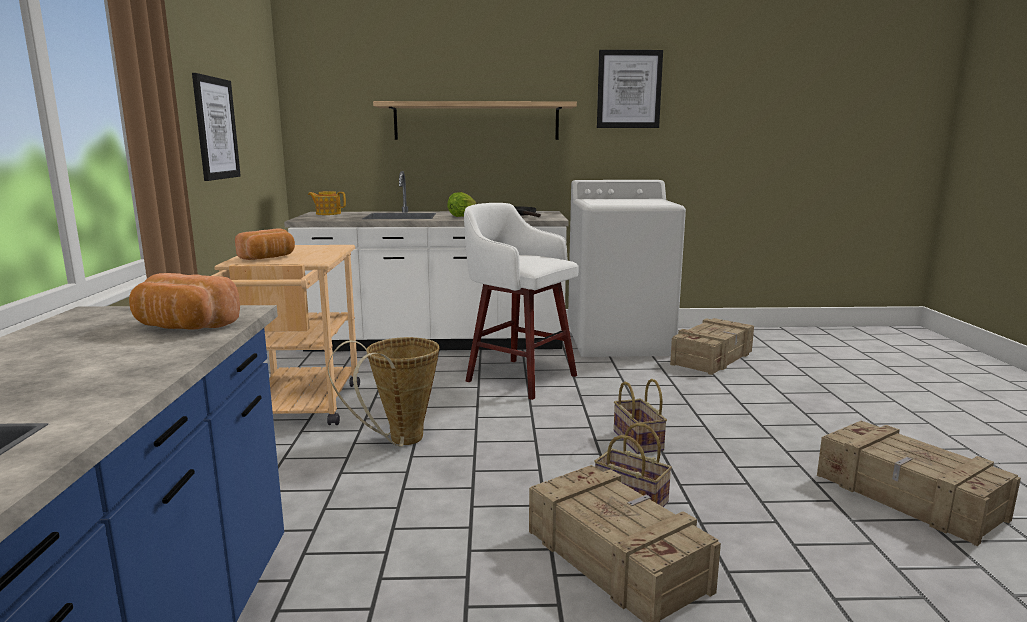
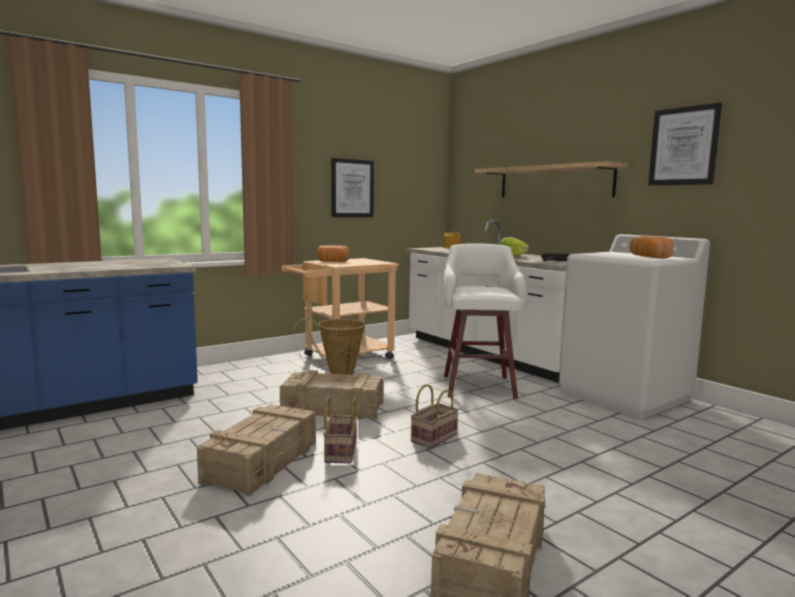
camera: 55 degrees right, 5 degrees down
(183, 327) = (147, 265): bread -> bread (648, 257)
(713, 358) = (675, 434): crate -> crate (333, 408)

